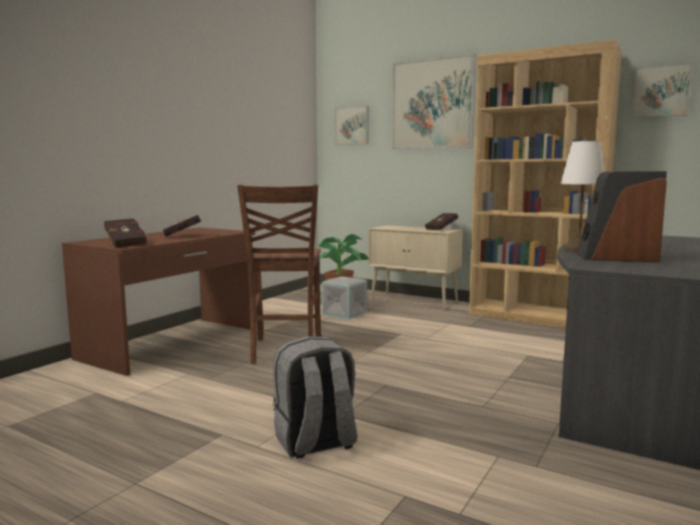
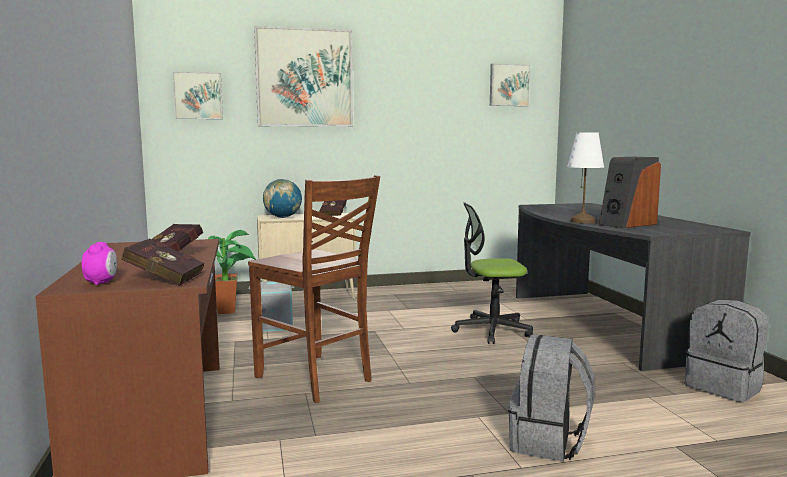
camera: 45 degrees left, 0 degrees up
(101, 242) = (101, 283): none -> alarm clock
(395, 228) = (283, 217): none -> globe
(498, 360) = (491, 330): none -> office chair
(534, 317) = (432, 289): brown bookcase -> none
(620, 487) = (724, 387): none -> grey backpack

